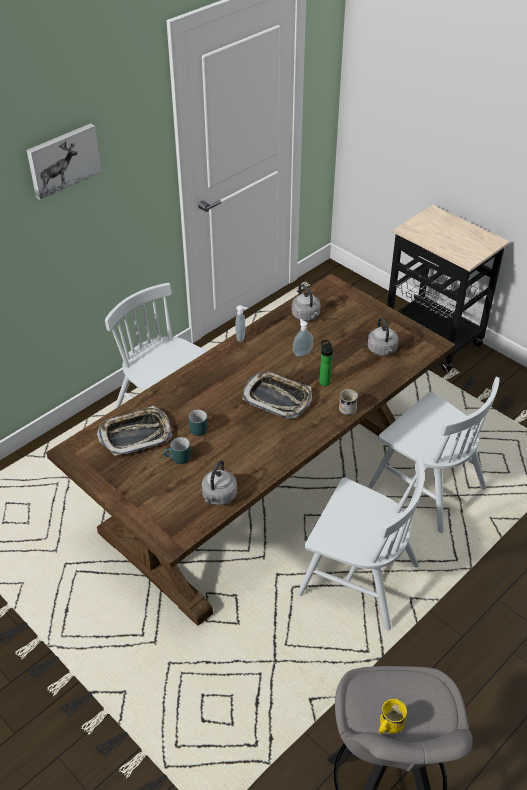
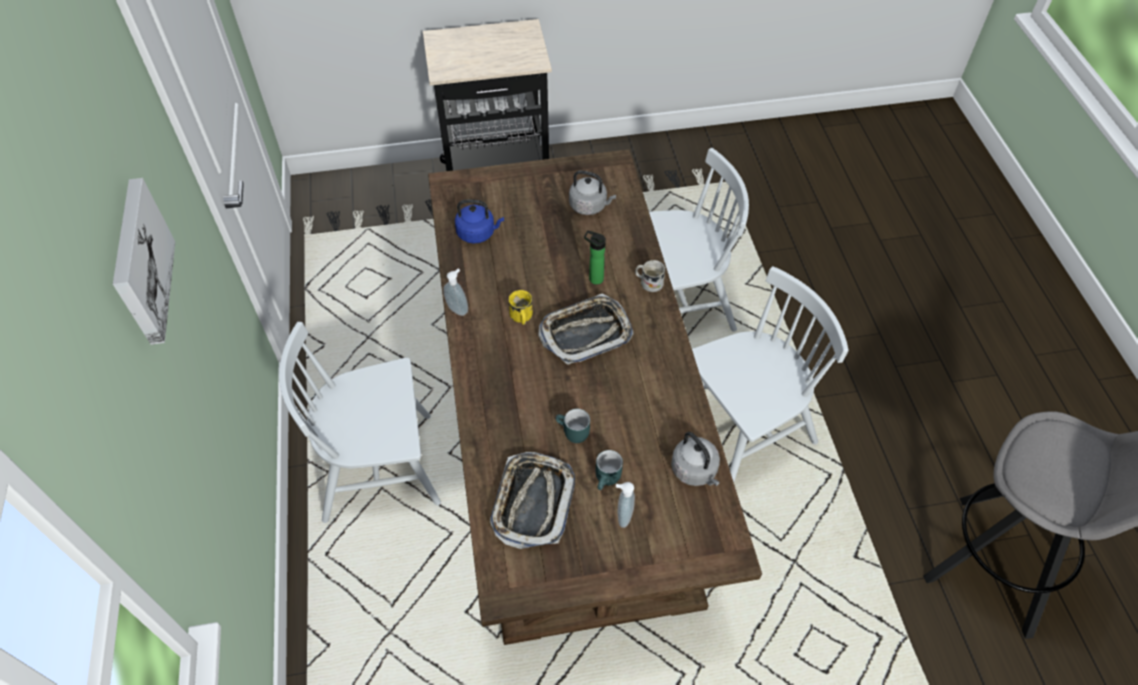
camera: 55 degrees left, 10 degrees up
(302, 353) = (533, 271): soap dispenser -> soap dispenser (623, 515)
(306, 316) = (478, 233): grey kettle -> blue kettle
(388, 725) = (1080, 491): yellow mug -> yellow mug (521, 318)

